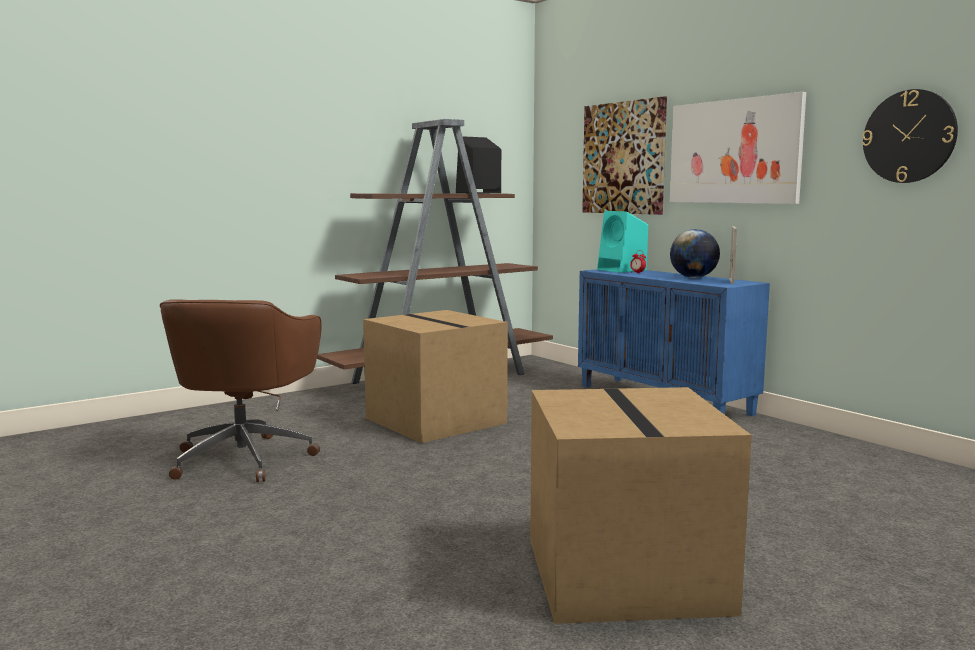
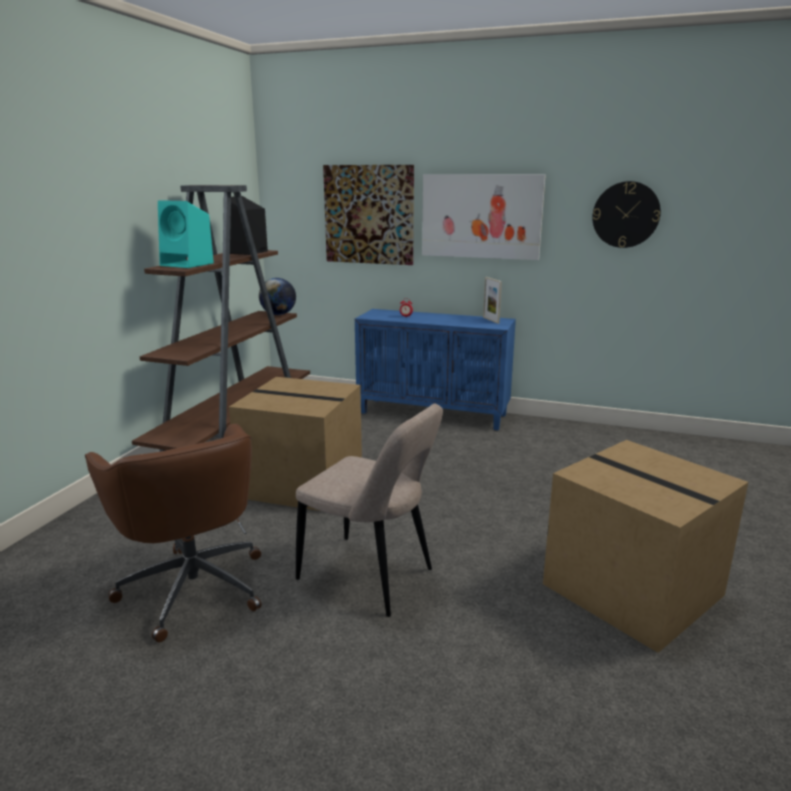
camera: 35 degrees left, 10 degrees up
(379, 489) = (371, 577): none -> beige chair
(622, 270) = (385, 313): turquoise speaker -> turquoise speaker (188, 264)
(693, 277) = (457, 318): globe -> globe (278, 314)

